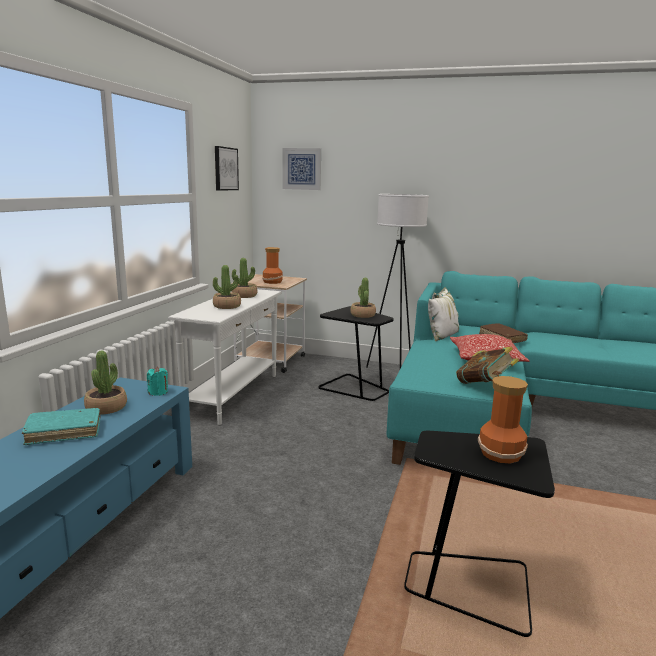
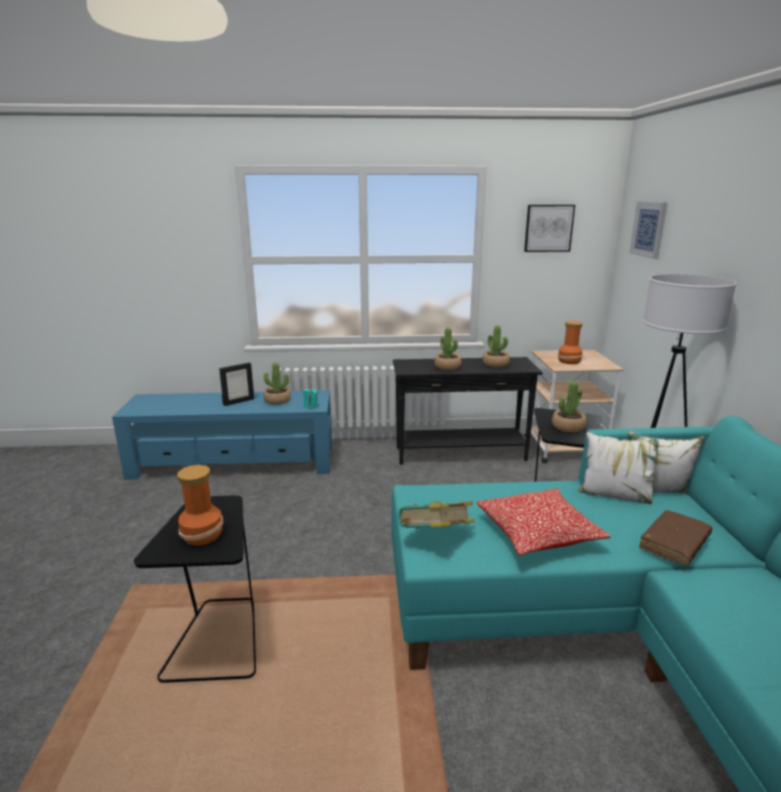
camera: 70 degrees right, 5 degrees up
(64, 432) = (238, 401): turquoise book -> picture frame
(233, 395) = (461, 454): white console table -> black console table

